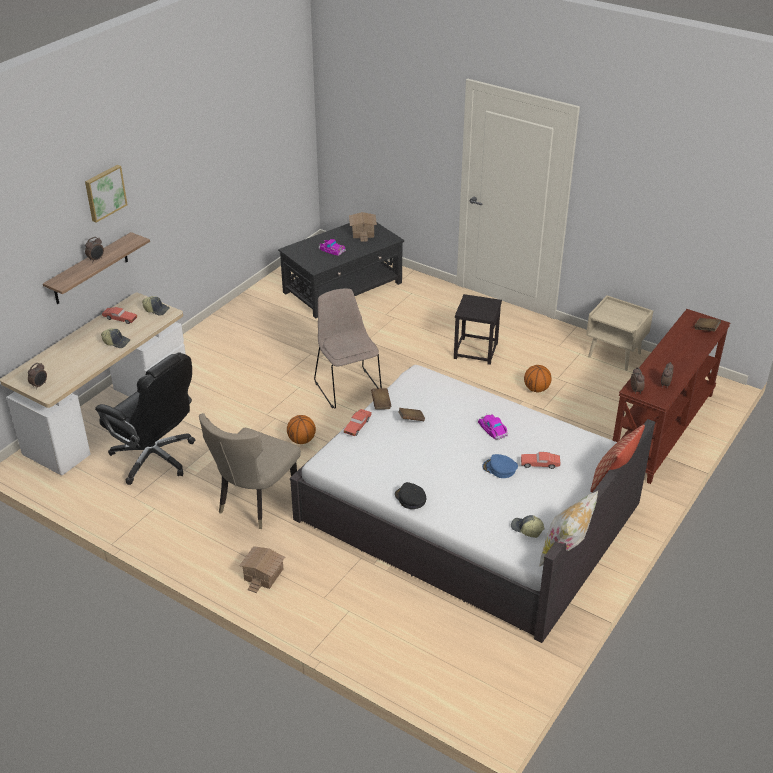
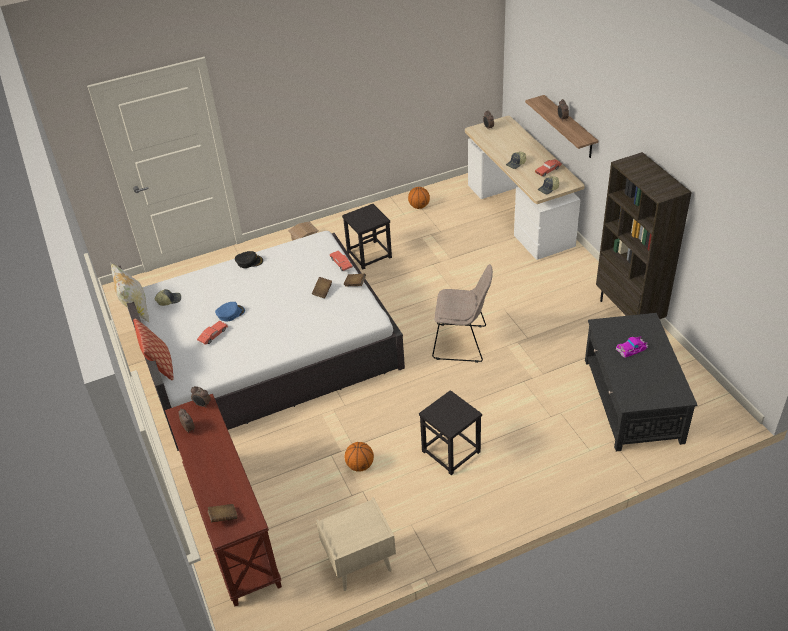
camera: 125 degrees right, 5 degrees up
(104, 192) = (591, 87): picture -> none
(155, 458) = (454, 225): black office chair -> none
(236, 311) = (629, 313): none -> brown bookcase
(254, 504) = (369, 254): beige chair -> black stool
(301, 440) = (415, 295): basketball -> basketball (419, 206)
(363, 232) = (657, 386): toy house -> none
(493, 429) = (271, 329): toy car -> none

